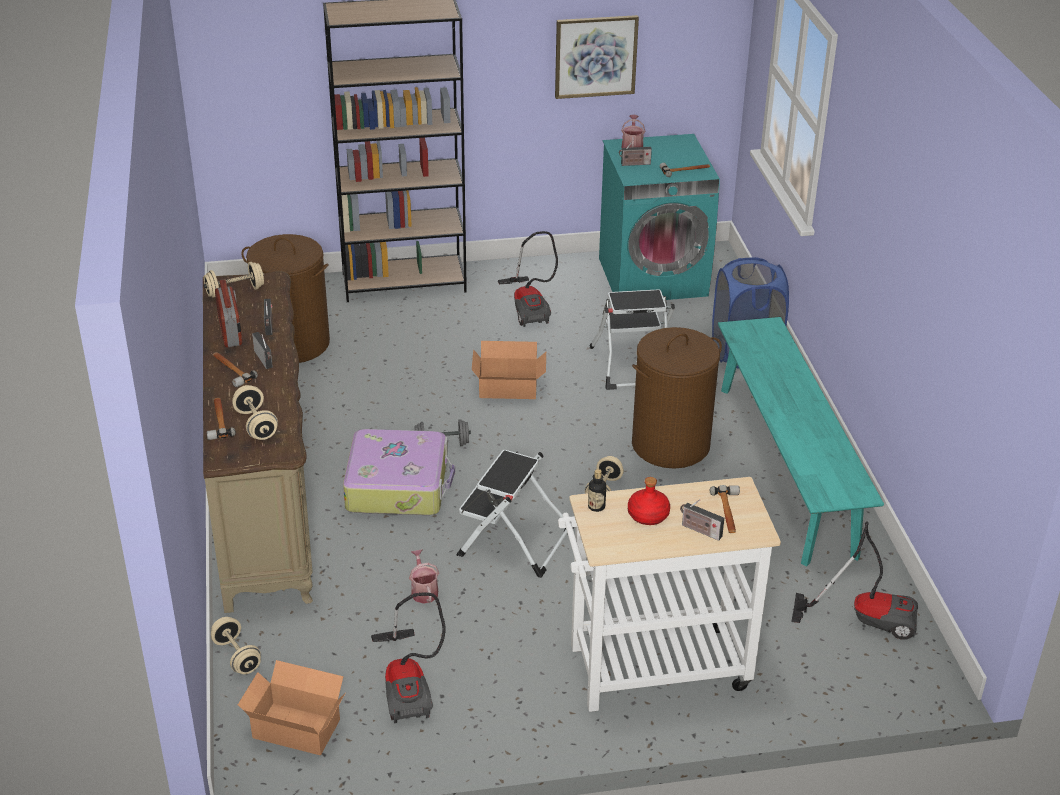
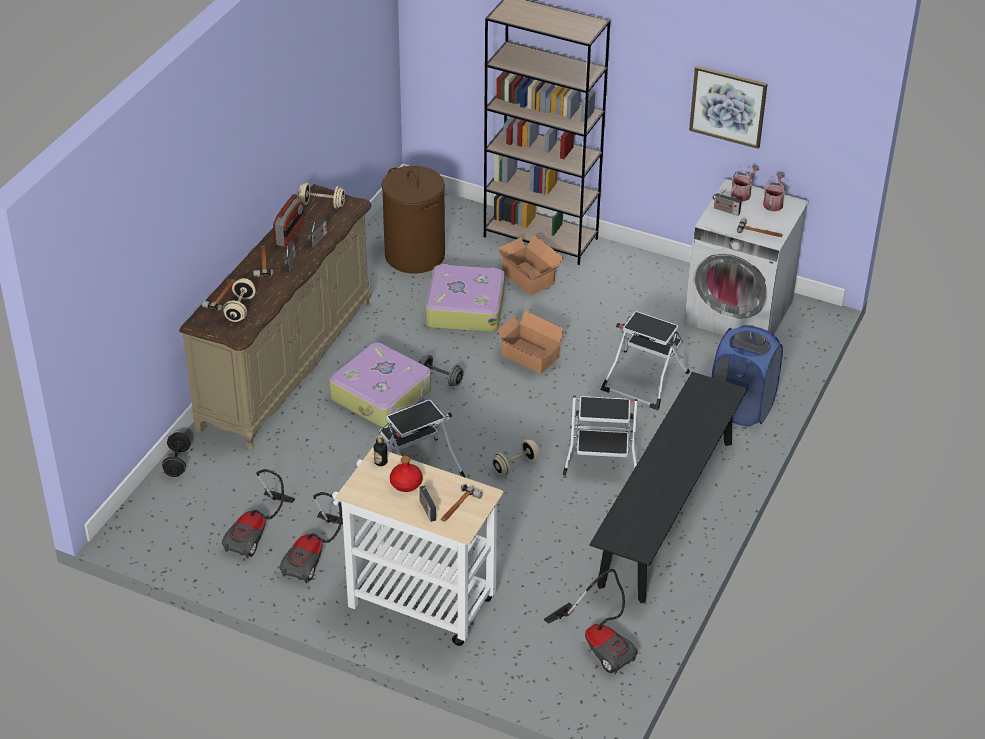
camera: 35 degrees right, 5 degrees up
(237, 656) = (177, 462): beige dumbbell -> black dumbbell
(296, 726) = (170, 523): cardboard box -> cardboard box (529, 277)
(396, 371) = (465, 308): none -> suitcase
(423, 590) = (326, 476): watering can -> watering can (773, 203)
(530, 307) = (614, 298): vacuum cleaner -> vacuum cleaner (314, 556)
(653, 276) = (741, 312): turquoise washing machine -> white washing machine
(670, 444) = (601, 453): brown laundry basket -> step ladder
(785, 468) = (667, 512): turquoise bench -> black bench

